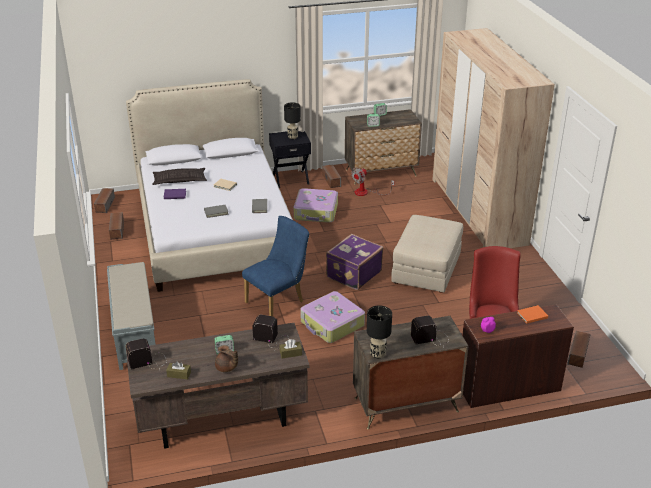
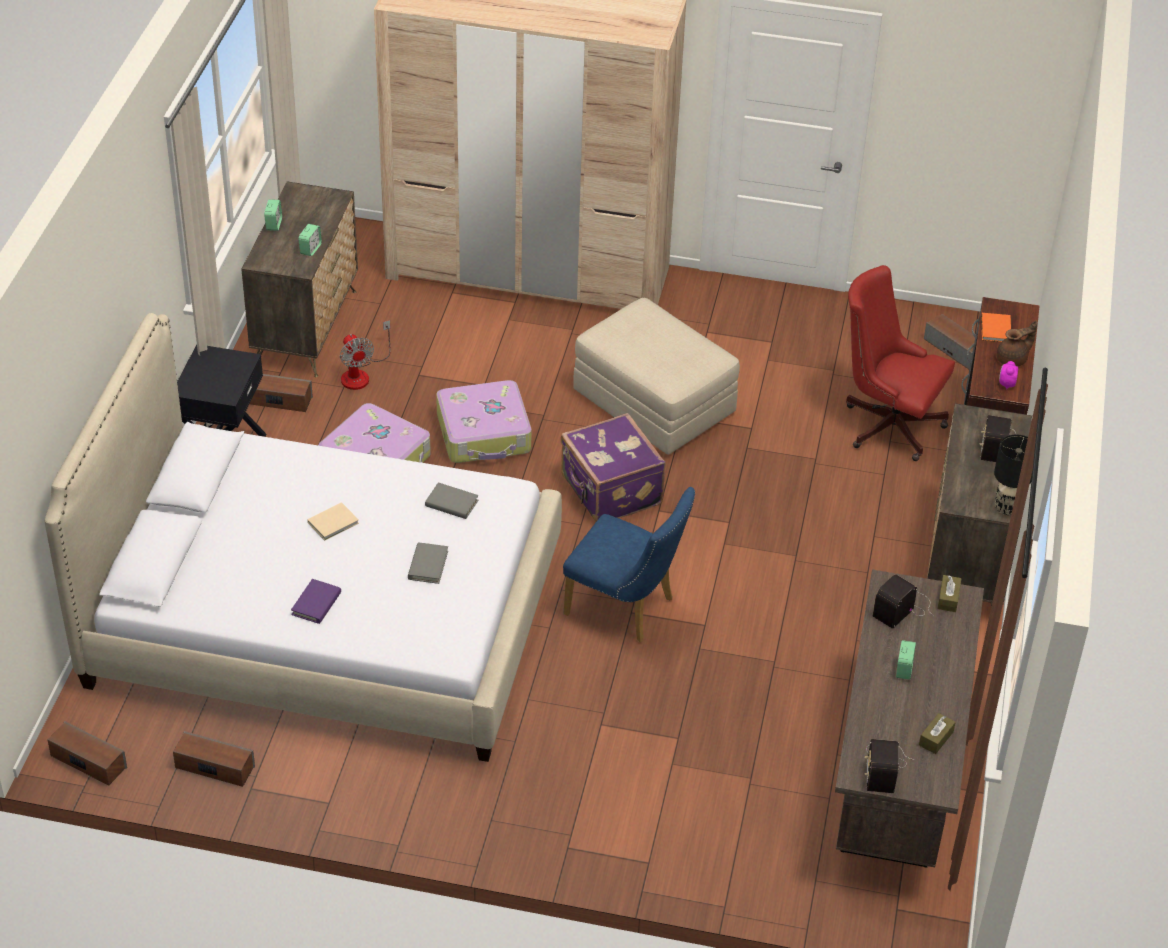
camera: 65 degrees left, 10 degrees up
(134, 331) = (594, 827): grey bench -> none
(179, 180) = (257, 580): pillow -> none
(226, 368) = (947, 679): brown teapot -> brown teapot (1013, 359)
(278, 301) = (626, 609): blue chair -> blue chair turned 135 degrees clockwise
(292, 137) = (218, 370): black table lamp -> none
(332, 324) = (732, 568): suitcase -> suitcase (484, 434)

